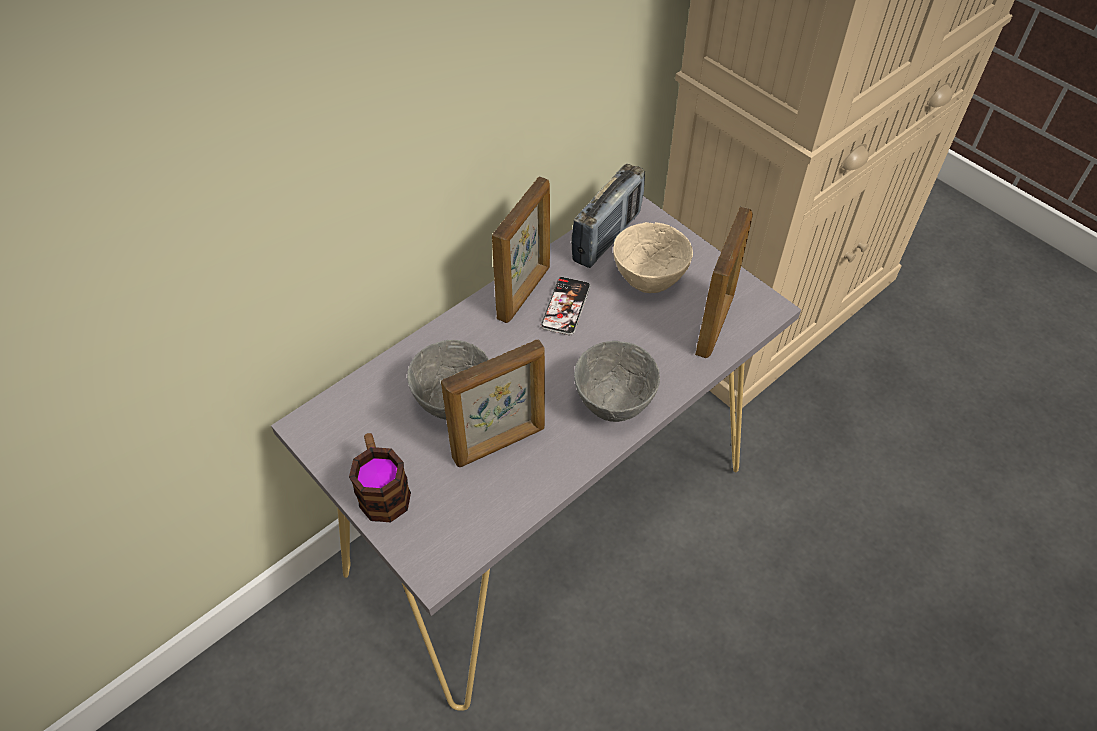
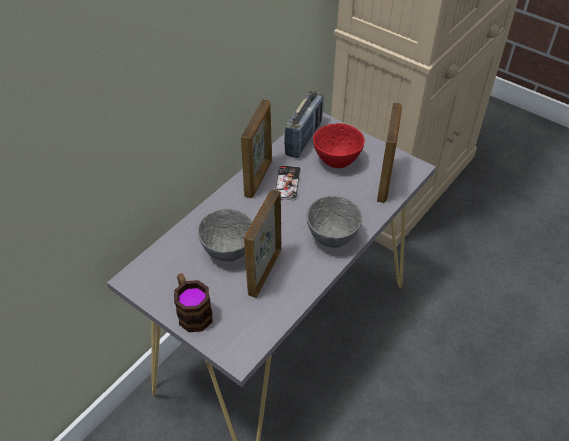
camera: 10 degrees left, 5 degrees down
(500, 443) = (264, 272): picture frame -> picture frame turned 150 degrees clockwise
(649, 282) = (337, 162): beige bowl -> red bowl

